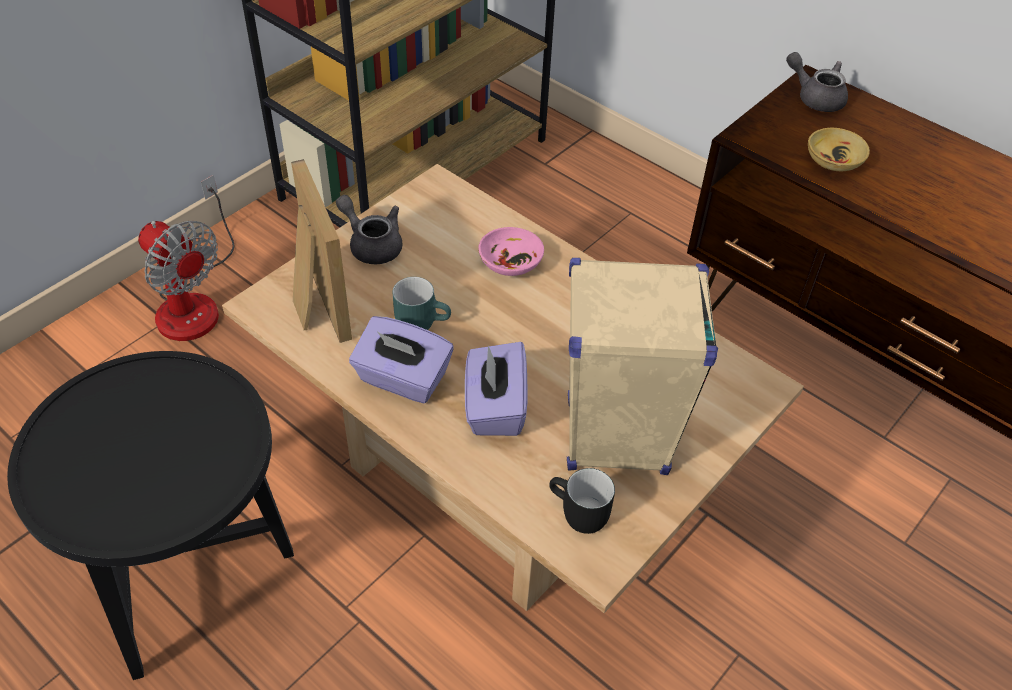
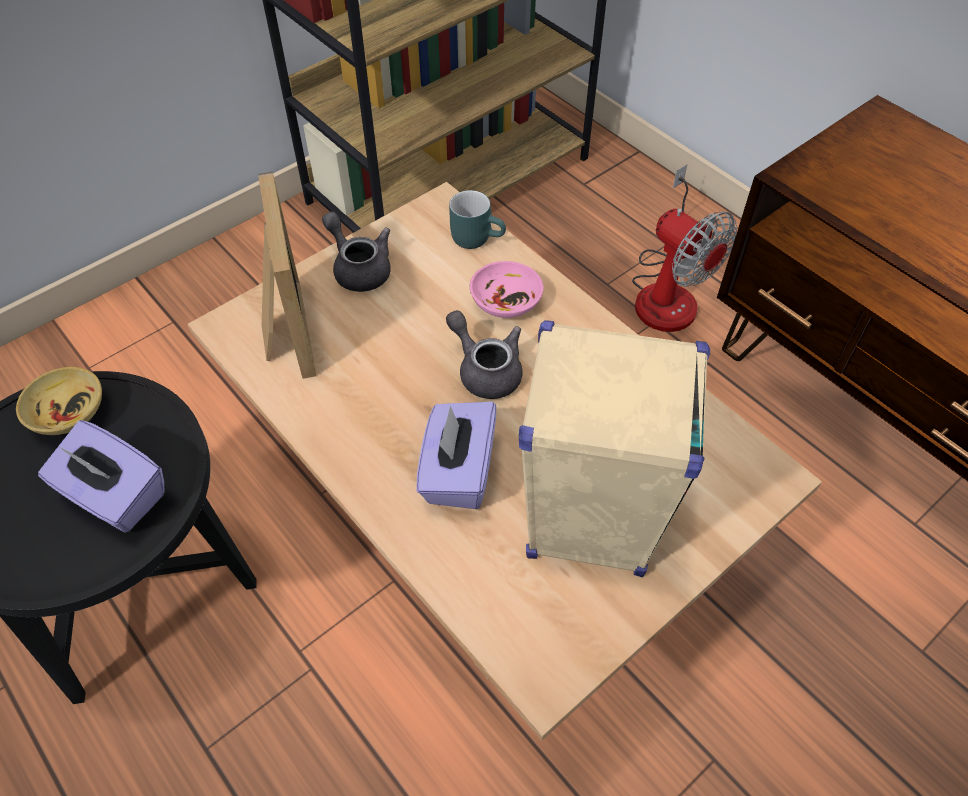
camera: 10 degrees right, 5 degrees up
(194, 300) = (205, 302): fan -> fan (667, 291)
(402, 379) = (362, 428): purple tissue box -> purple tissue box (115, 496)
(422, 321) = (396, 361): turquoise mug -> turquoise mug (477, 237)
(577, 515) = (528, 615): black mug -> none
(815, 97) = (883, 134): grey teapot -> grey teapot (485, 370)
(832, 160) = (893, 211): beige bowl -> beige bowl (67, 412)

